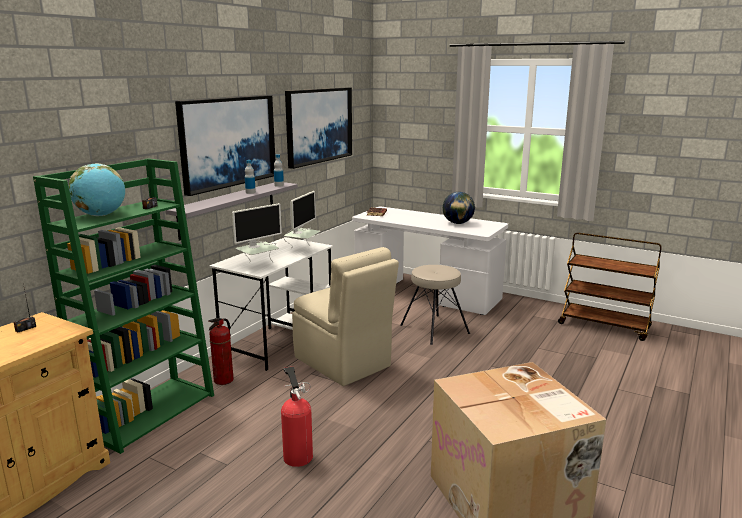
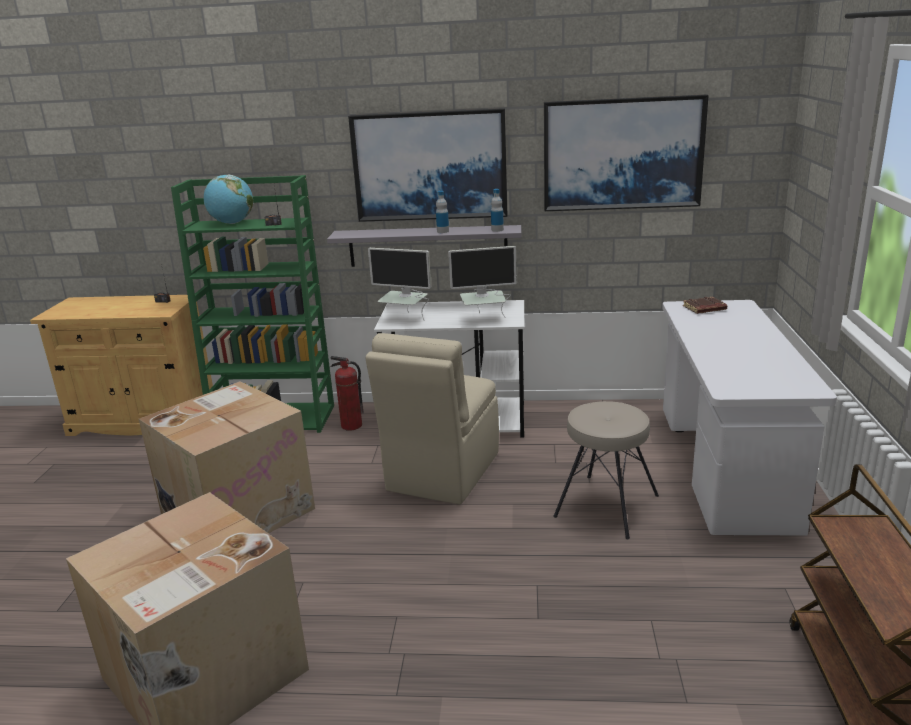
camera: 65 degrees right, 5 degrees up
(297, 455) = (238, 510): fire extinguisher -> cardboard box
(458, 223) = (754, 363): globe -> none

